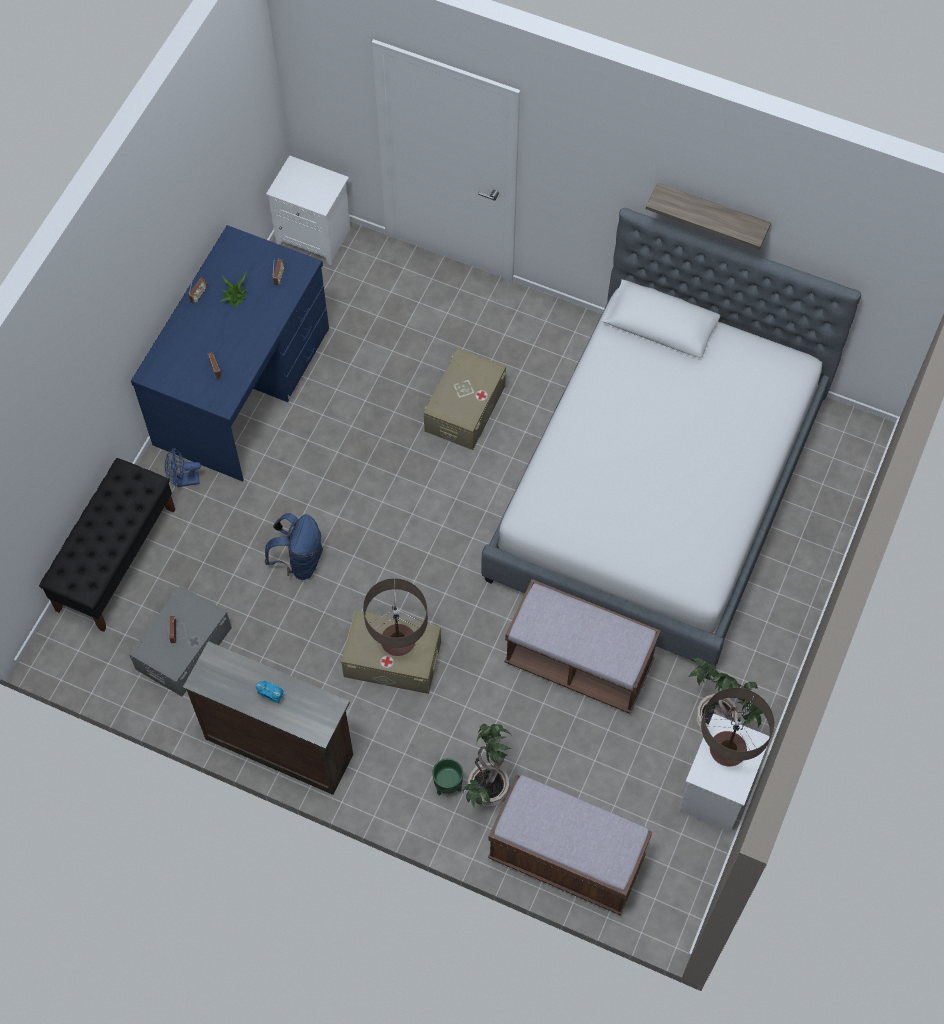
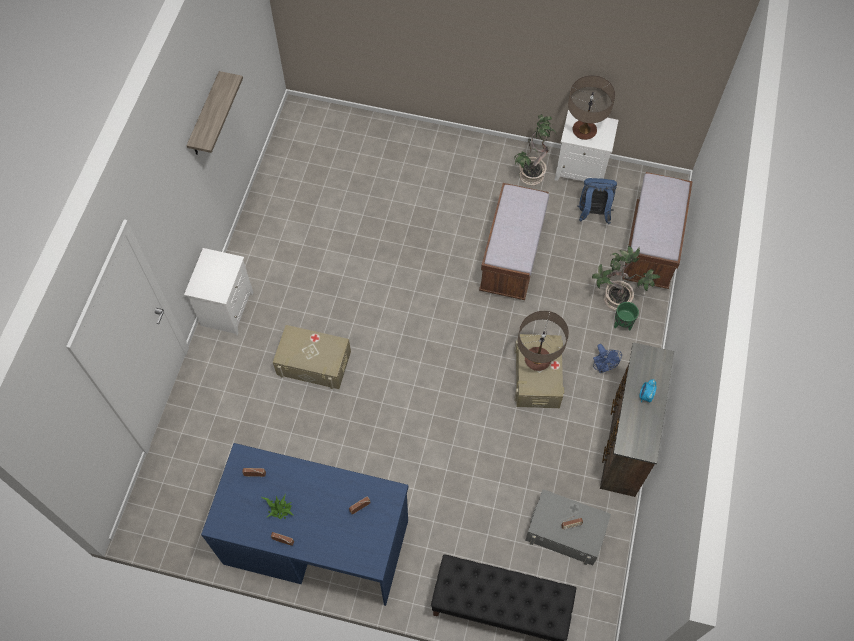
camera: 100 degrees left, 0 degrees up
(183, 481) = (416, 569): blue fan -> blue fan (602, 367)
(299, 561) = (471, 459): blue backpack -> blue backpack (593, 214)
(315, 236) = (152, 513): white nightstand -> white nightstand (226, 308)
(657, 488) = (363, 226): bed -> none

